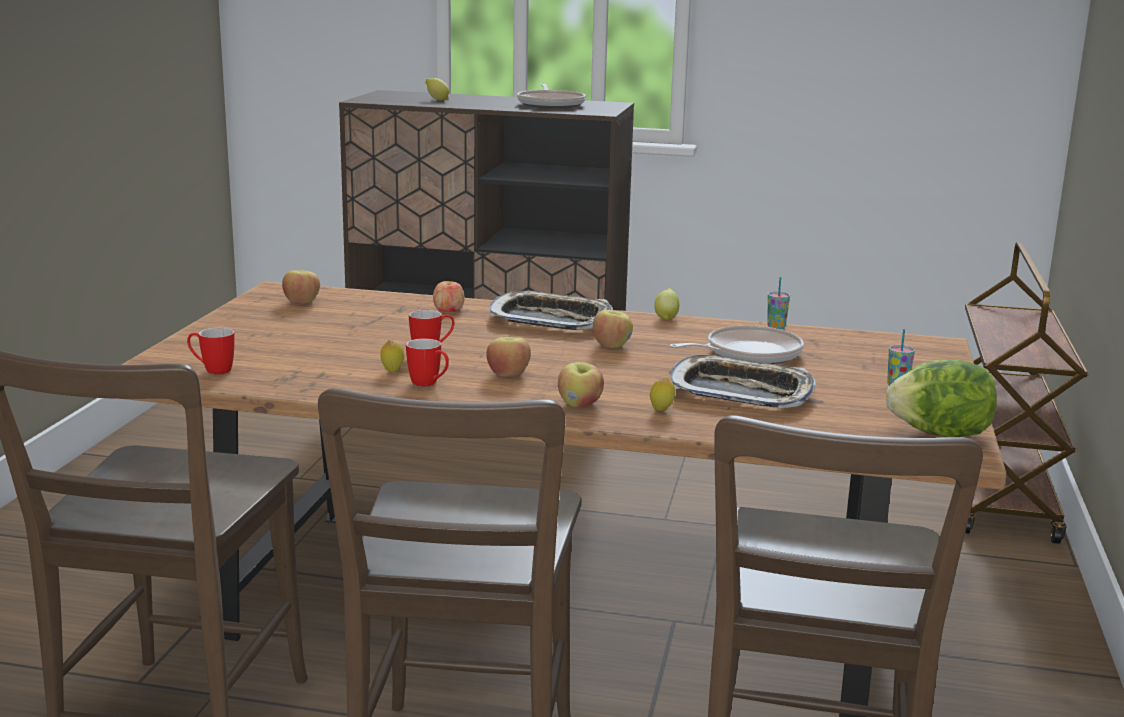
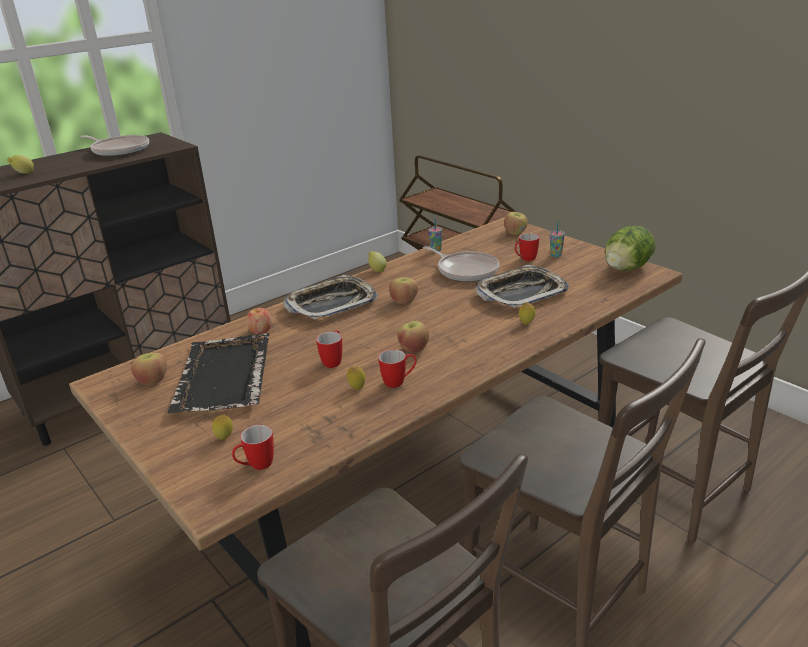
camera: 50 degrees left, 10 degrees up
(242, 349) = (225, 438): none -> lemon
(340, 321) = (223, 377): none -> black tray
(580, 405) = (492, 343): apple -> apple (515, 233)
(748, 353) = (465, 270): frying pan -> frying pan turned 120 degrees clockwise
(844, 375) = (525, 259): none -> mug

